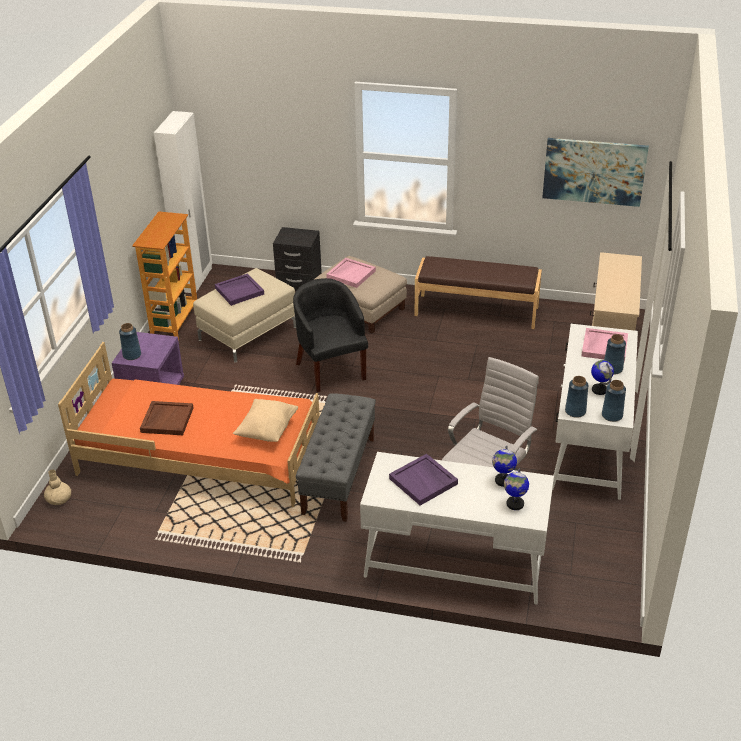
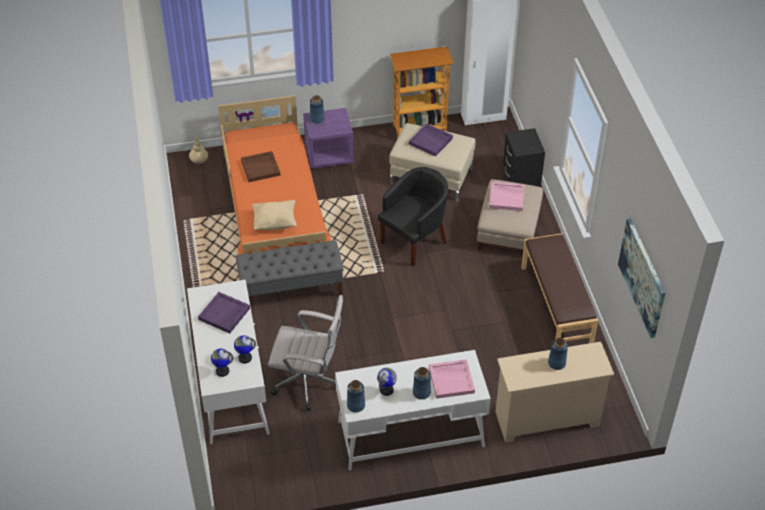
camera: 65 degrees right, 10 degrees up
(575, 411) = (349, 380): blue vase -> blue vase (556, 363)

